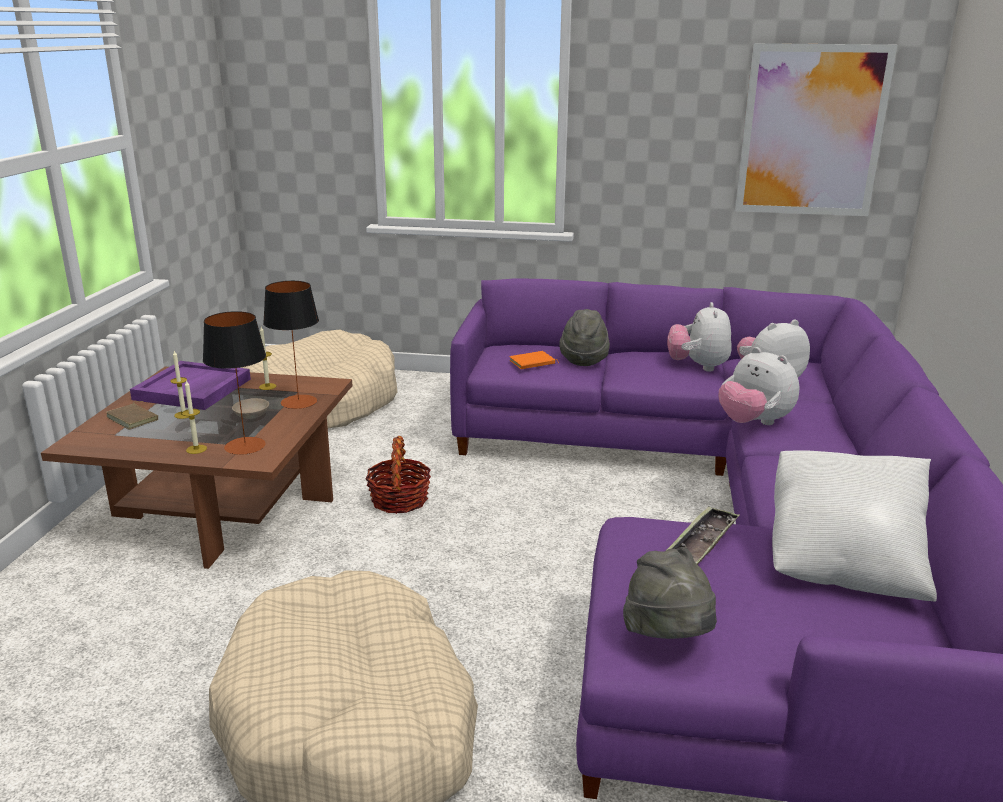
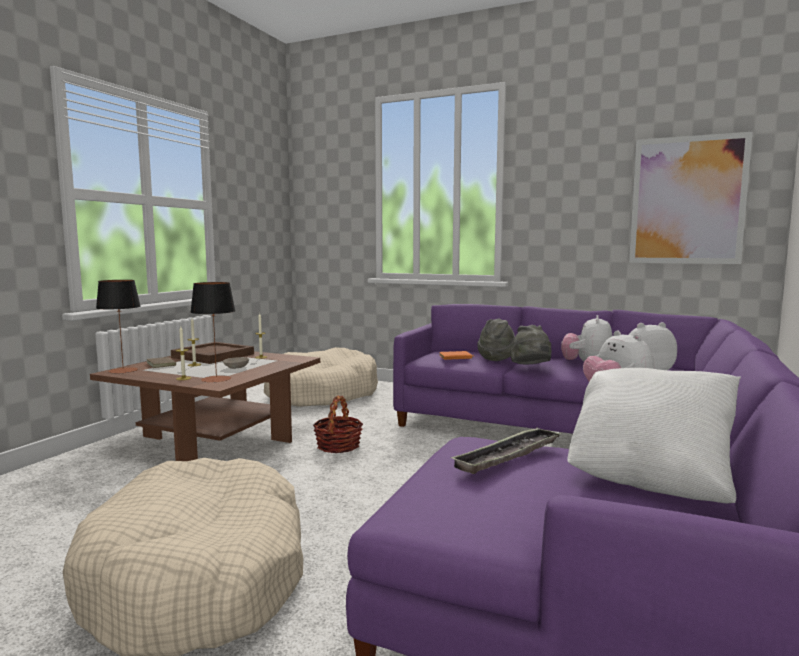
camera: 15 degrees right, 15 degrees down
(193, 389) = (213, 356): purple tray -> brown tray
(298, 402) = (273, 364): table lamp -> table lamp (123, 370)
(668, 638) = (444, 506): grey hat -> grey hat (531, 367)

